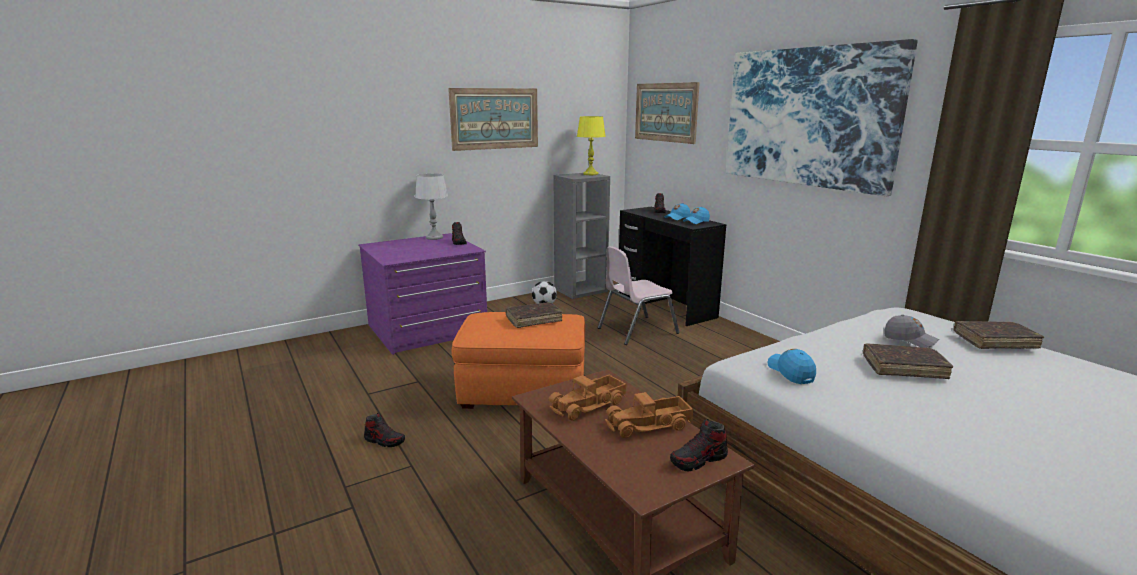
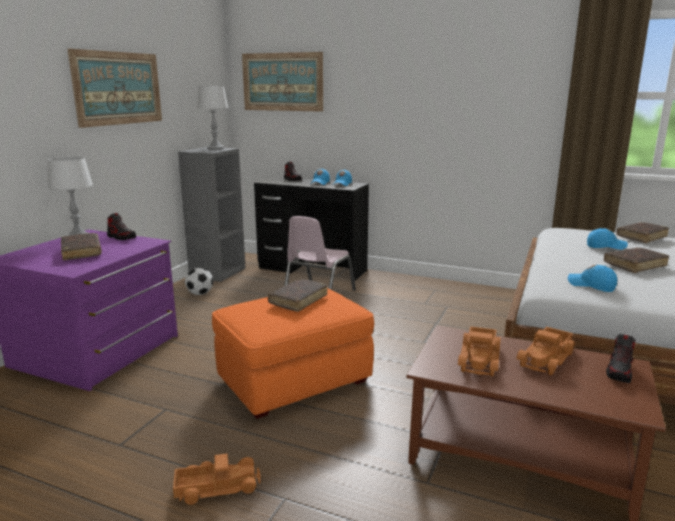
camera: 35 degrees left, 0 degrees up
(385, 440) = (217, 487): shoe -> toy truck
(417, 249) = (81, 252): none -> brown book
(590, 174) = (215, 148): yellow table lamp -> grey table lamp
(808, 117) = (445, 82): picture -> none
(909, 340) = (606, 246): grey cap -> blue cap

